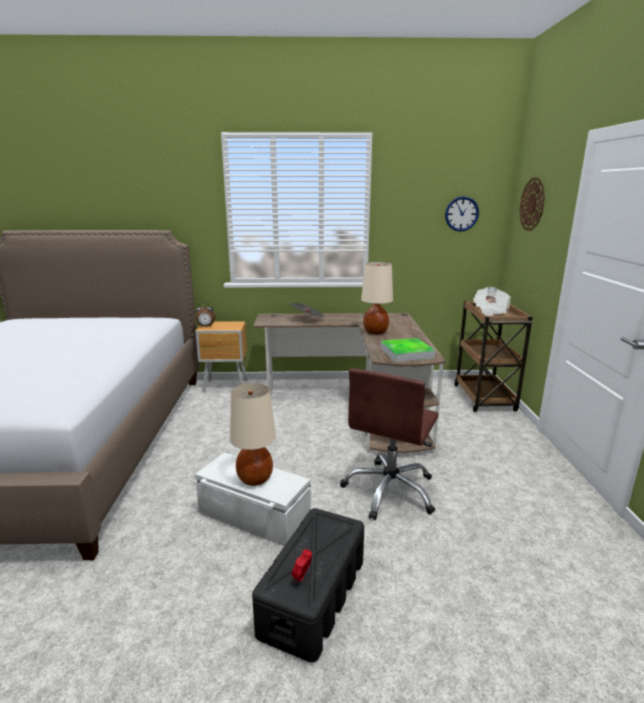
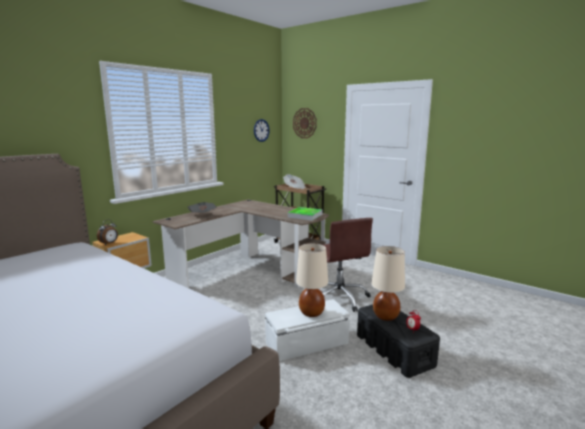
camera: 50 degrees left, 5 degrees down
(375, 332) = (262, 211): beige table lamp -> beige table lamp (386, 316)

